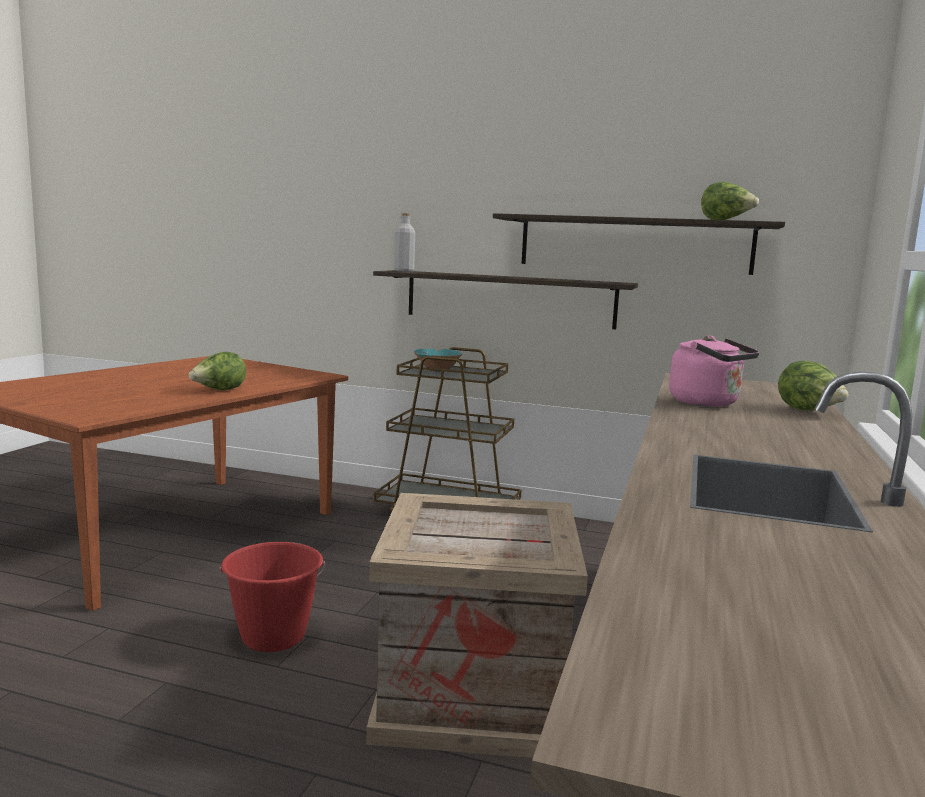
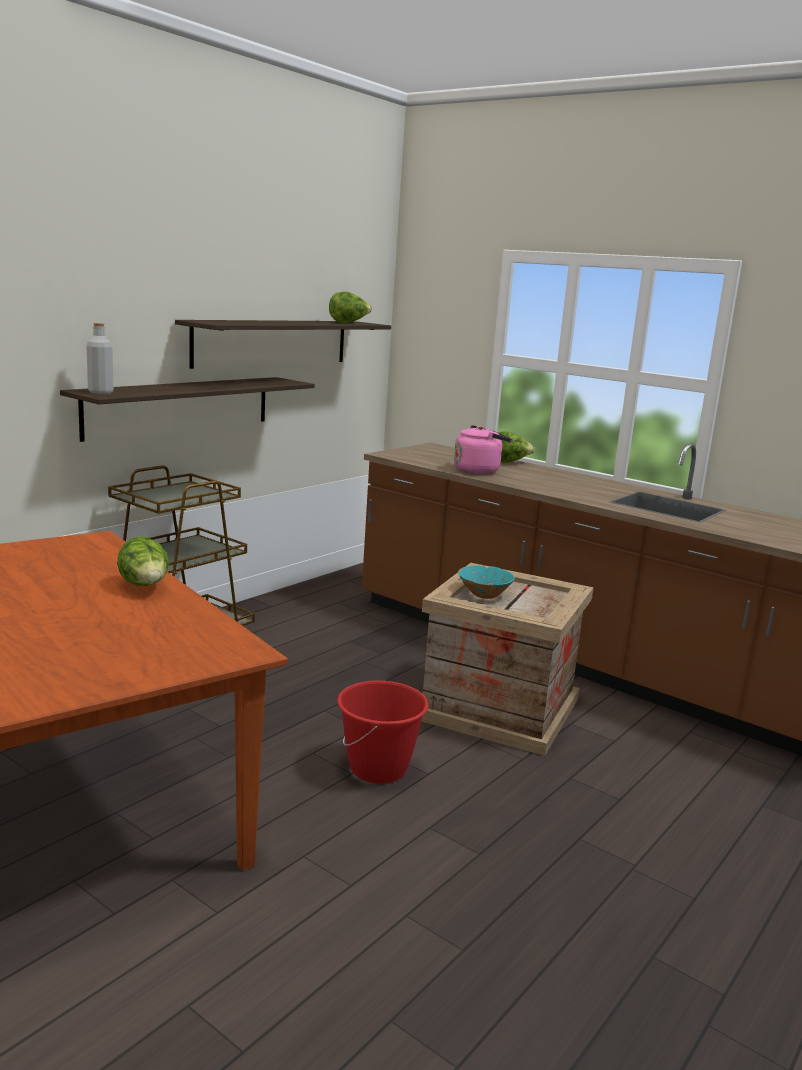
camera: 70 degrees left, 5 degrees up
(437, 370) = (158, 497): turquoise bowl -> turquoise bowl (484, 595)

